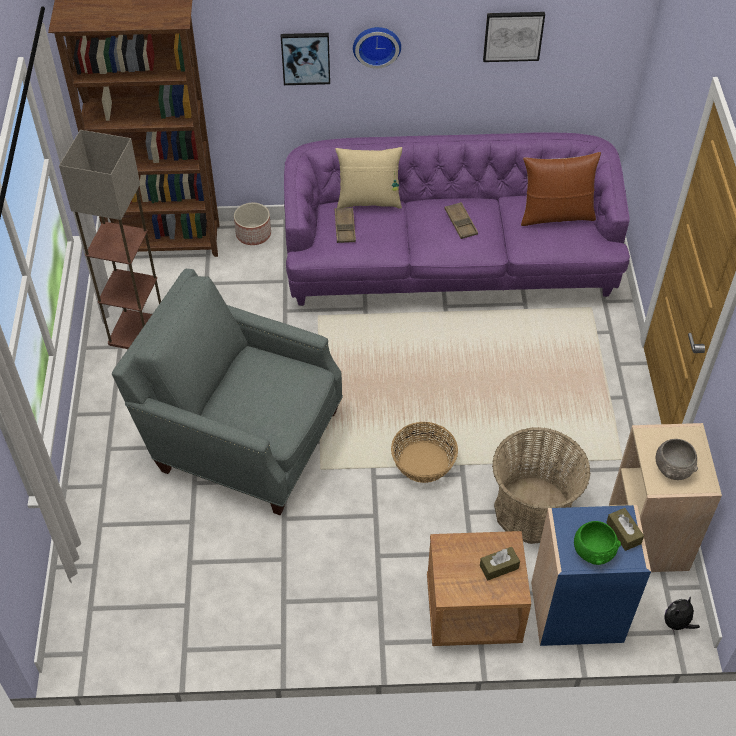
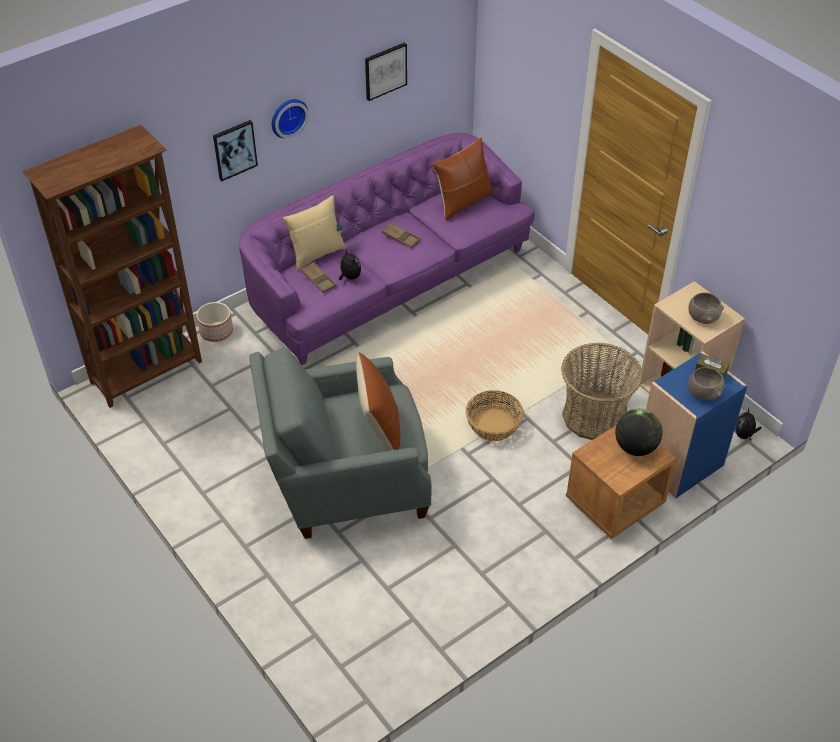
camera: 35 degrees left, 5 degrees down
(137, 331) = (186, 449): floor lamp -> none
(268, 402) = (379, 426): none -> brown pillow
(377, 239) = (349, 277): none -> plush toy
(499, 567) = (635, 447): brown tissue box -> globe
(593, 551) = (703, 393): green bowl -> grey bowl

